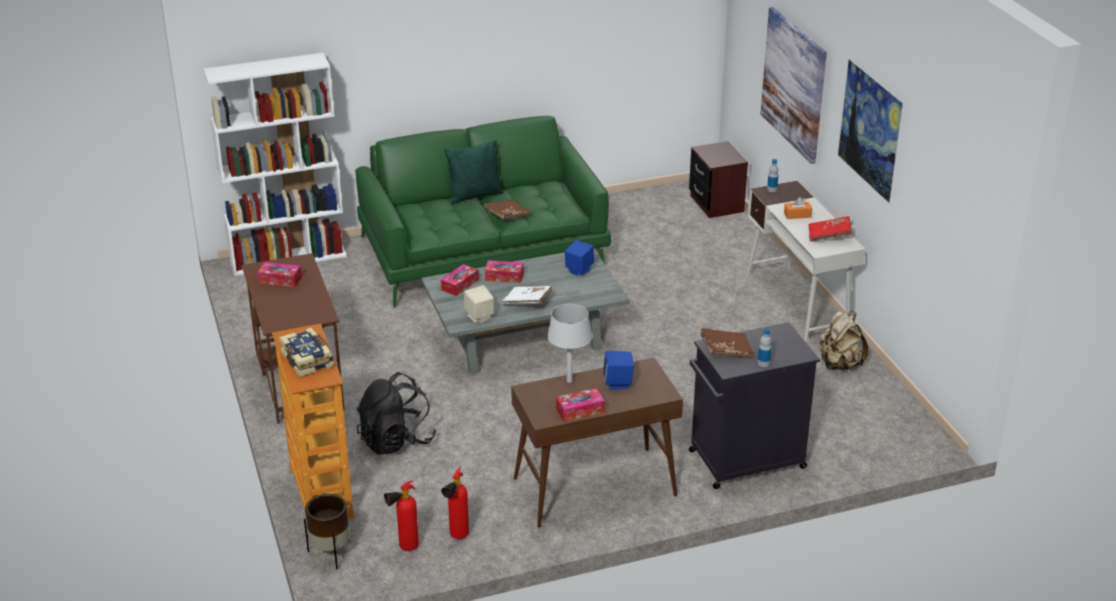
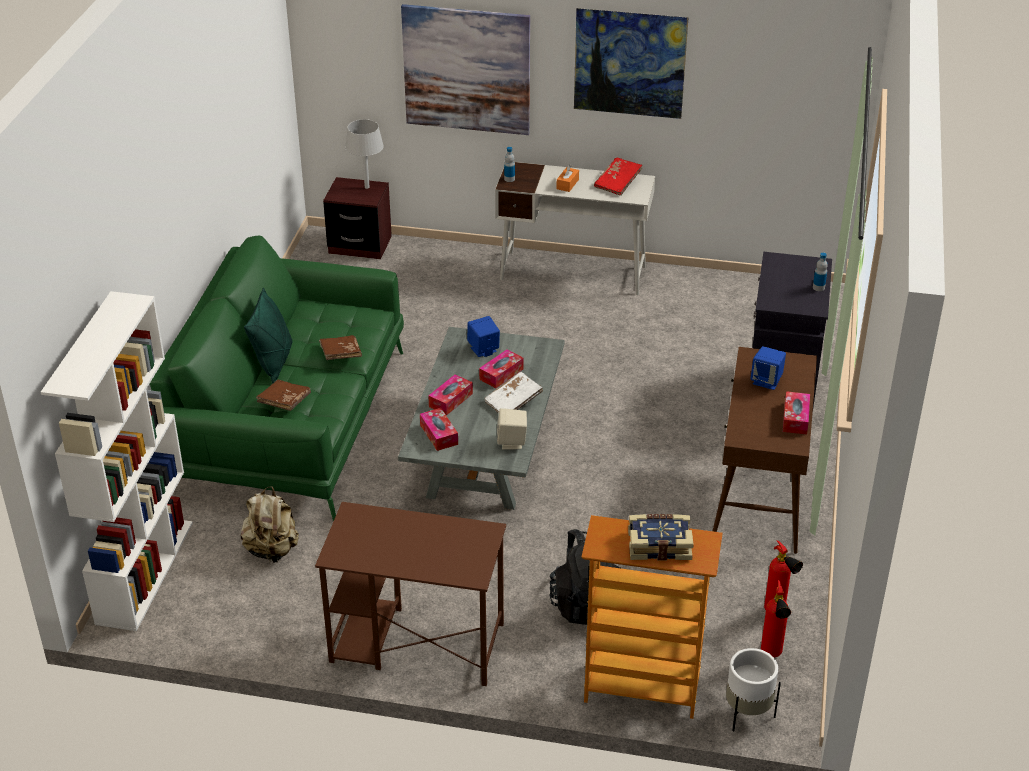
camera: 60 degrees left, 5 degrees up
(280, 280) = (380, 543): tissue box -> tissue box (501, 374)
(330, 553) = (747, 714): brown planter -> white planter
(569, 381) = (742, 408): grey table lamp -> grey table lamp (367, 187)
(726, 351) = (785, 299): brown book -> brown book (284, 402)
(839, 364) = (682, 289): beige backpack -> beige backpack (272, 550)

